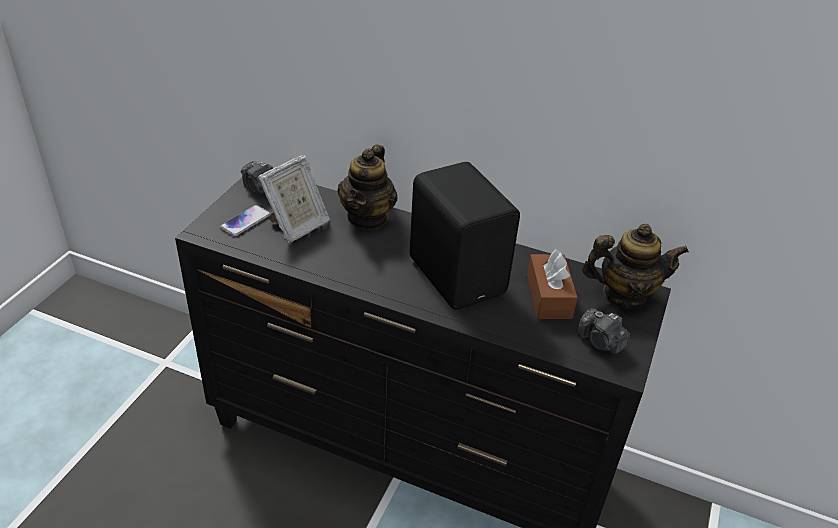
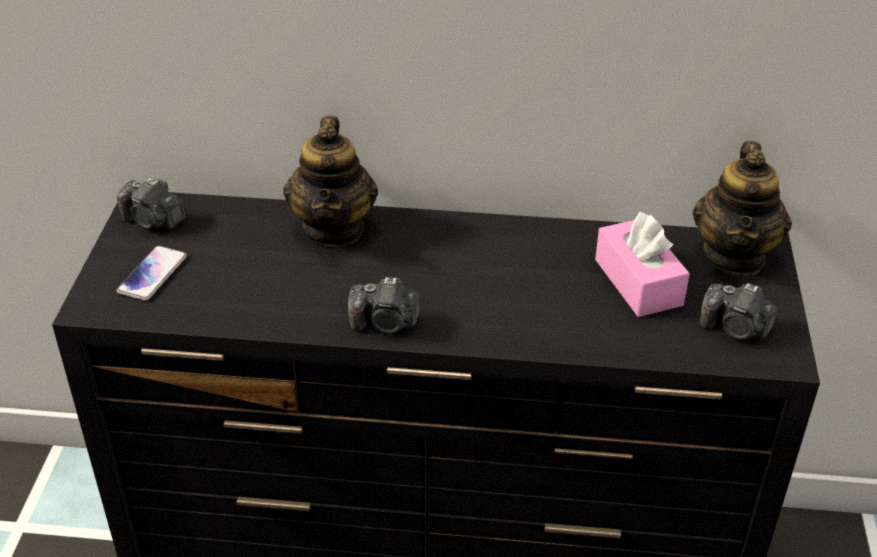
camera: 15 degrees left, 0 degrees up
(297, 226) = (234, 264): picture frame -> none
(371, 284) = (385, 323): none -> camera
(458, 274) = (501, 281): black speaker -> none
(548, 296) = (638, 282): brown tissue box -> pink tissue box
(624, 294) = (734, 255): teapot -> teapot turned 120 degrees clockwise

